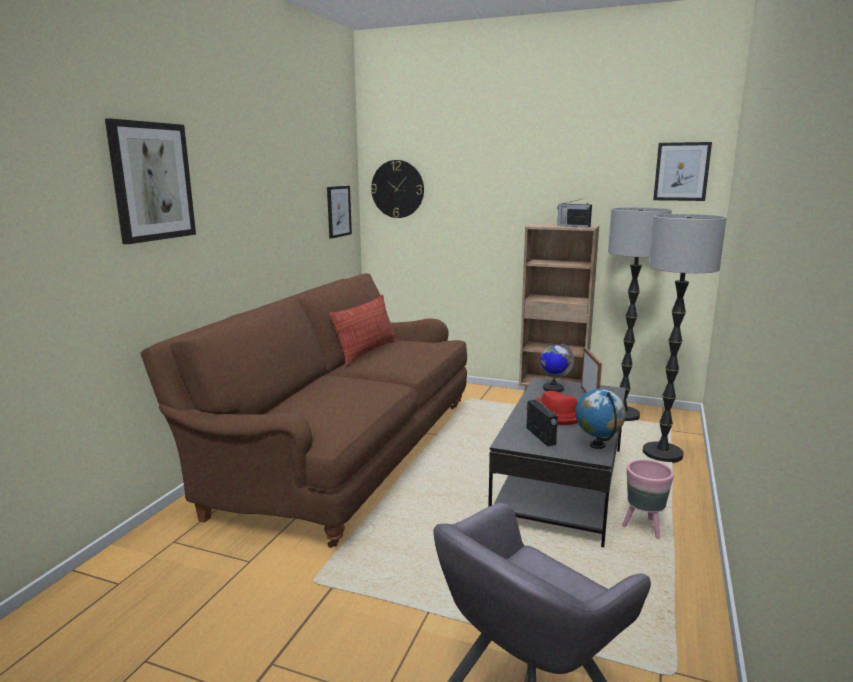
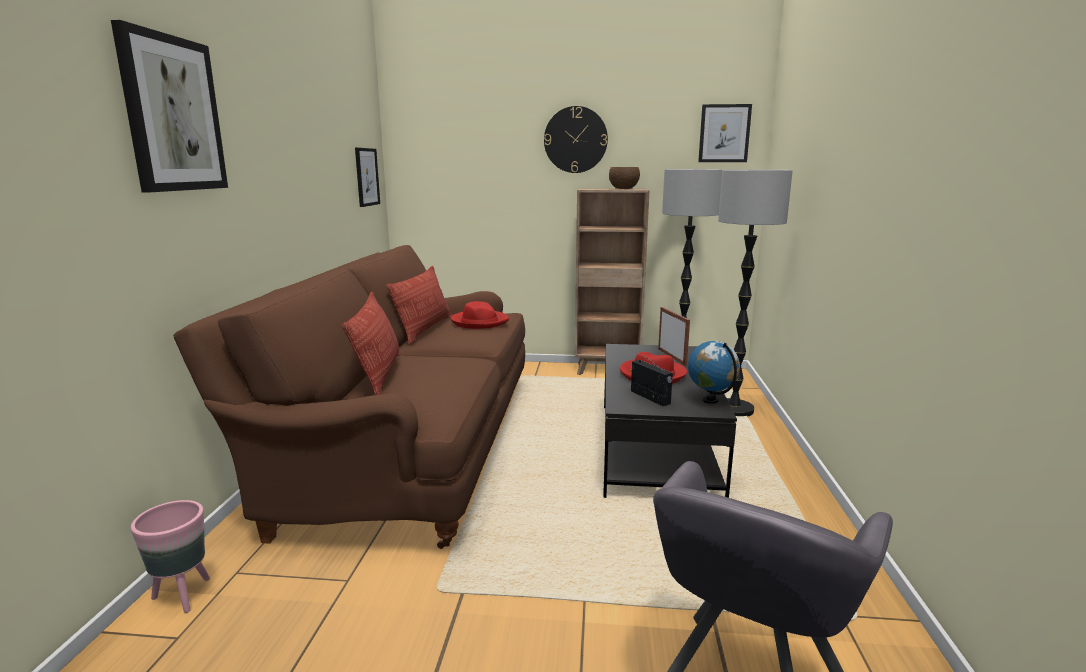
camera: 15 degrees left, 0 degrees up
(305, 393) = (379, 375): none -> pillow
(397, 189) = (429, 154): wall clock -> wall clock (575, 140)
(417, 348) = (479, 322): none -> red hat
(553, 389) = (632, 352): globe -> none
(573, 226) = (624, 189): radio -> brown bowl
(643, 528) = (753, 480): pink planter -> pink planter (183, 596)

